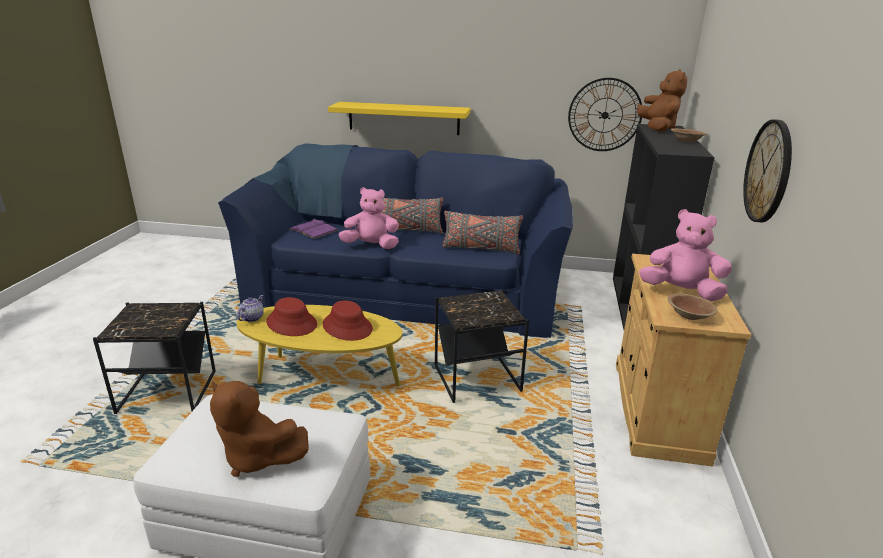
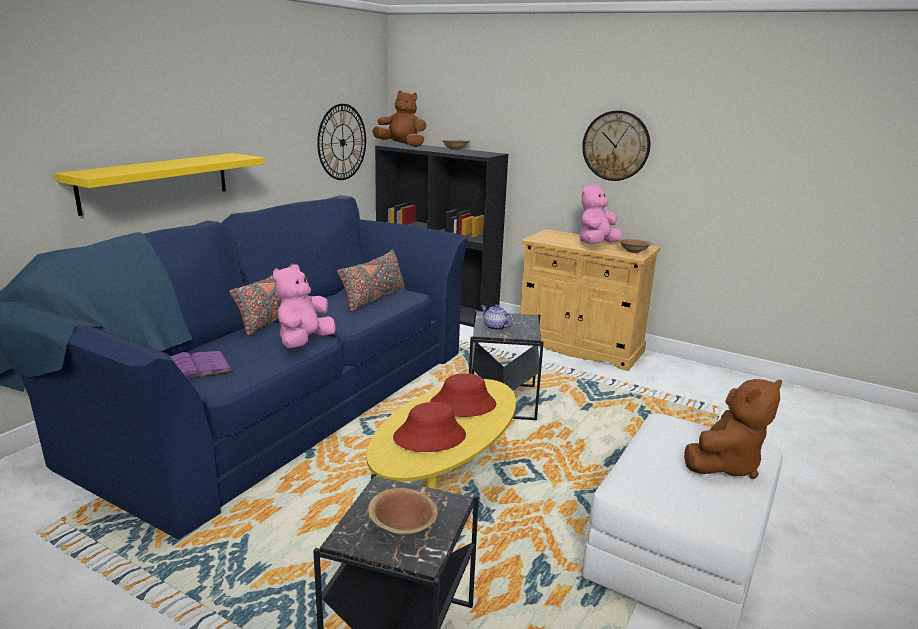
camera: 70 degrees left, 5 degrees down
(145, 320) = (403, 526): none -> brown bowl
(252, 318) = (392, 464): teapot -> teapot (495, 327)

